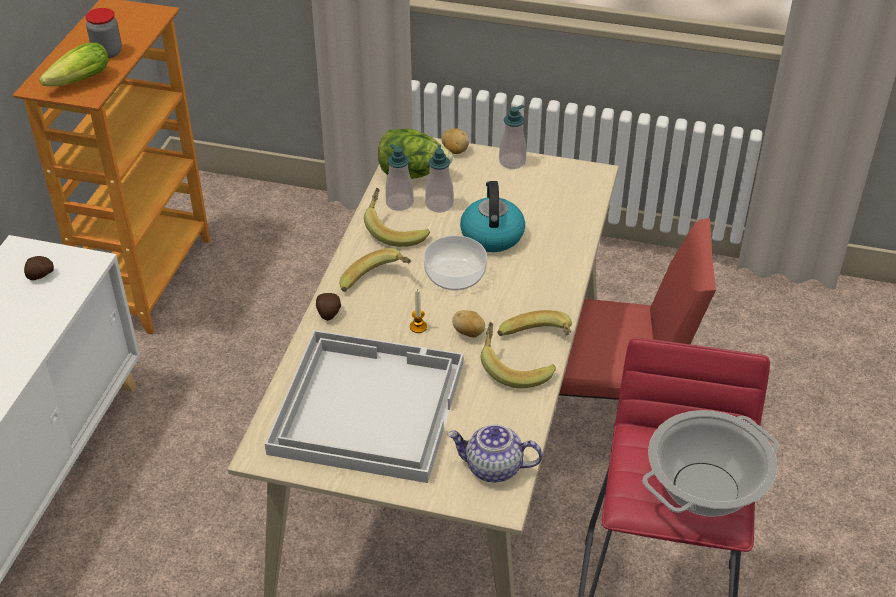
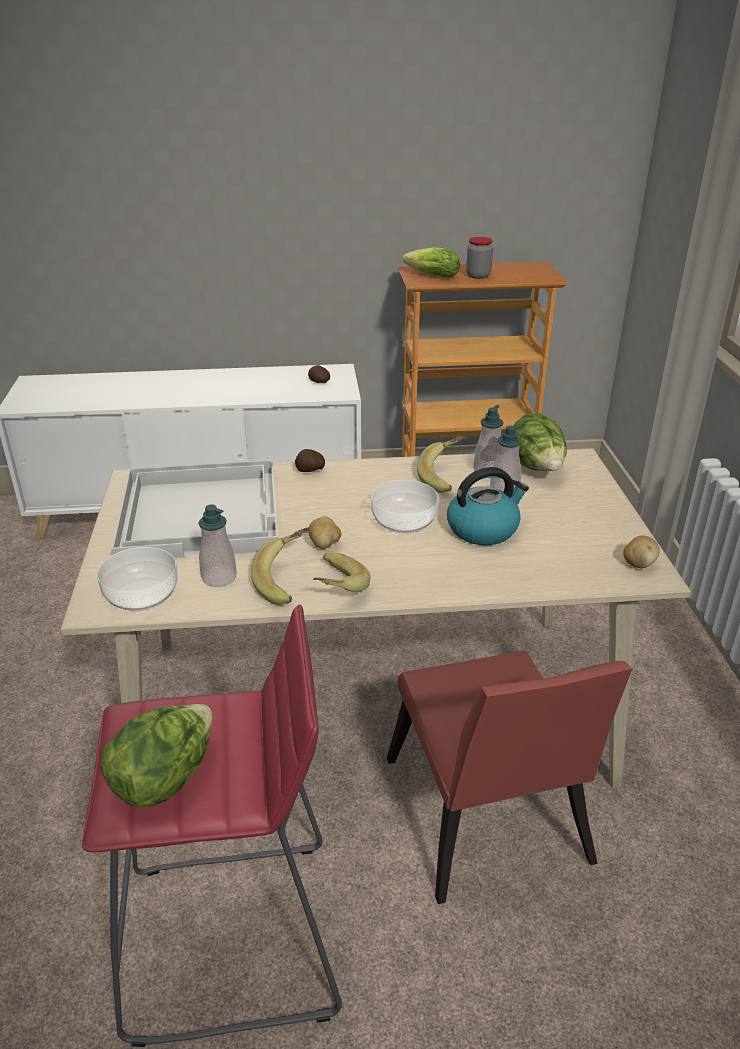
camera: 70 degrees right, 10 degrees down
(377, 284) = (364, 484): banana -> none
(418, 327) = (318, 516): candle -> none
(454, 151) = (597, 482): potato -> potato (638, 564)
(493, 468) = (141, 595): teapot -> bowl
(512, 162) = (616, 518): soap dispenser -> soap dispenser (219, 577)
(705, 490) = (165, 778): cooking pot -> lettuce

